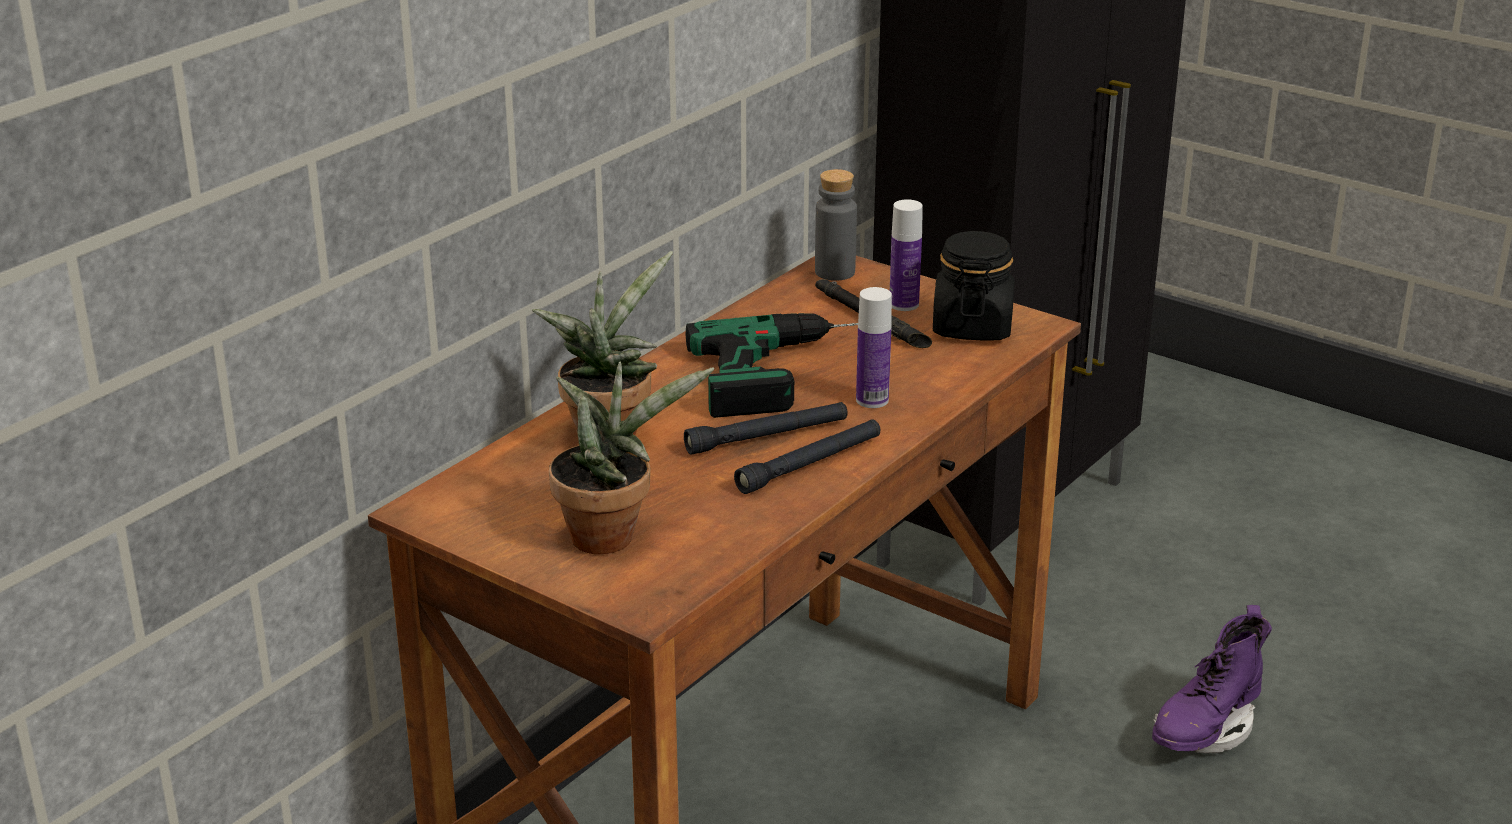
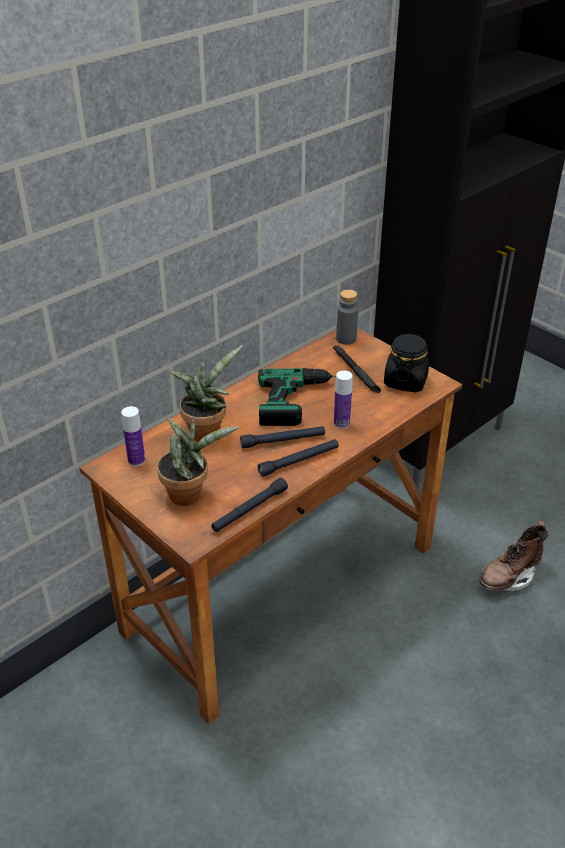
camera: 10 degrees right, 10 degrees up
(739, 548) = (249, 510): none -> black flashlight
(904, 304) = (375, 363): bottle -> bottle (136, 460)
(1205, 730) = (509, 576): purple boot -> brown boot

